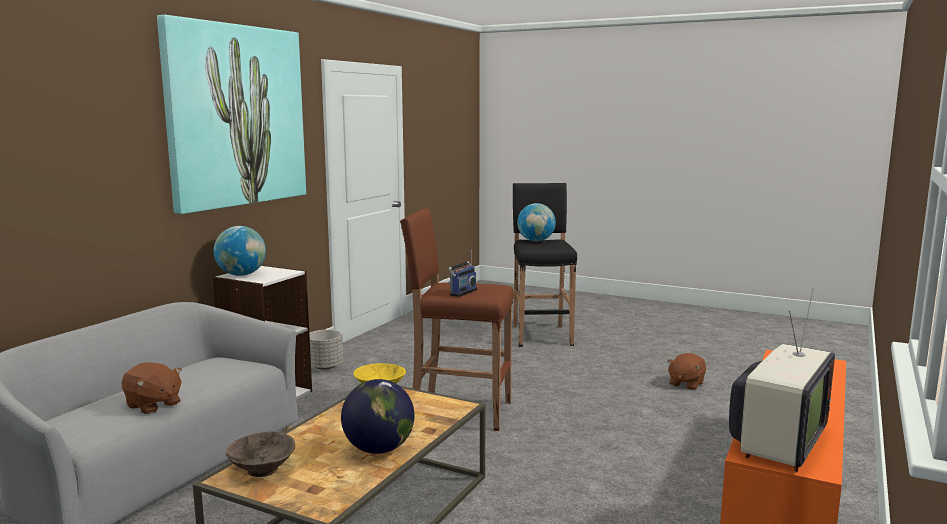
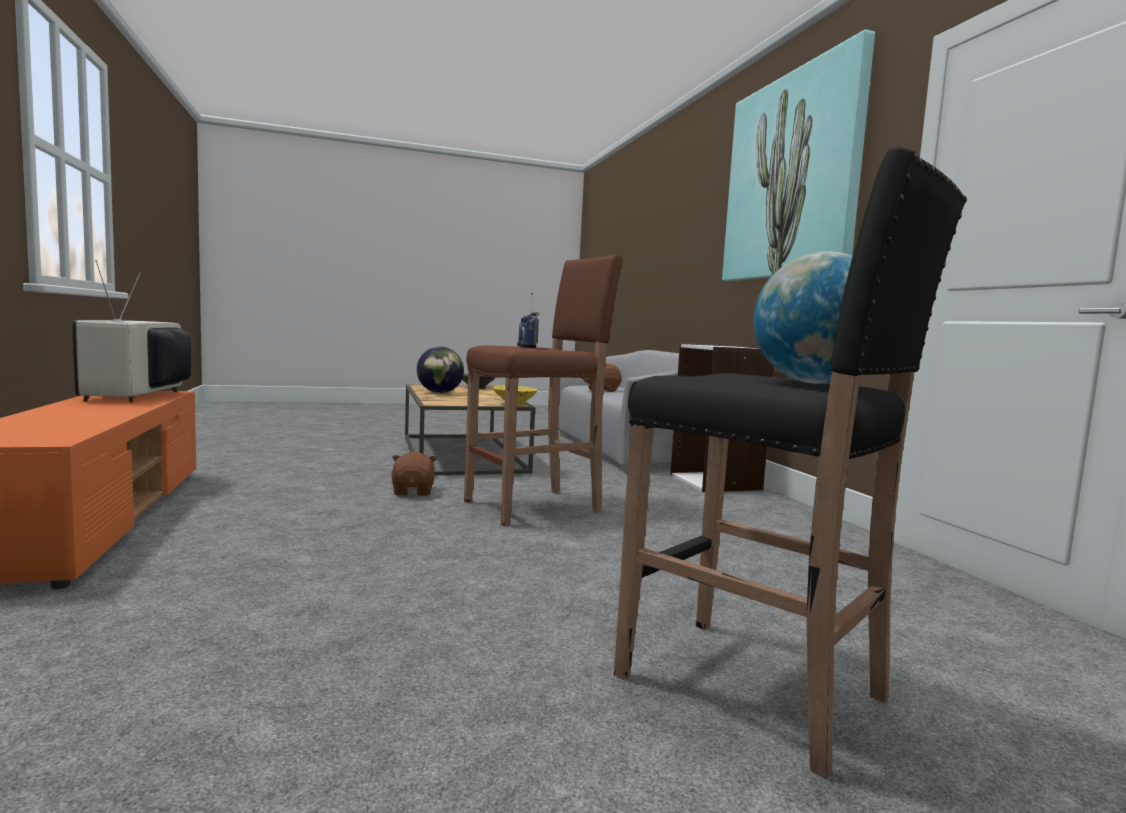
camera: 135 degrees right, 5 degrees down
(241, 275) = (729, 346): globe -> none
(325, 367) = (780, 511): grey planter -> none
(685, 384) = (235, 635): brown plush toy -> brown plush toy (413, 491)

